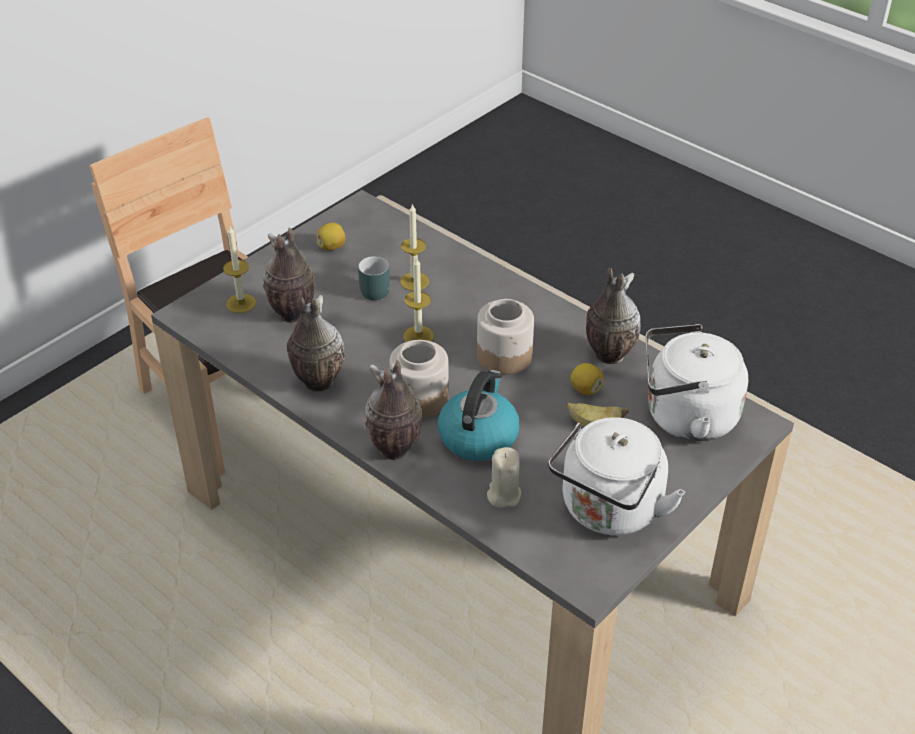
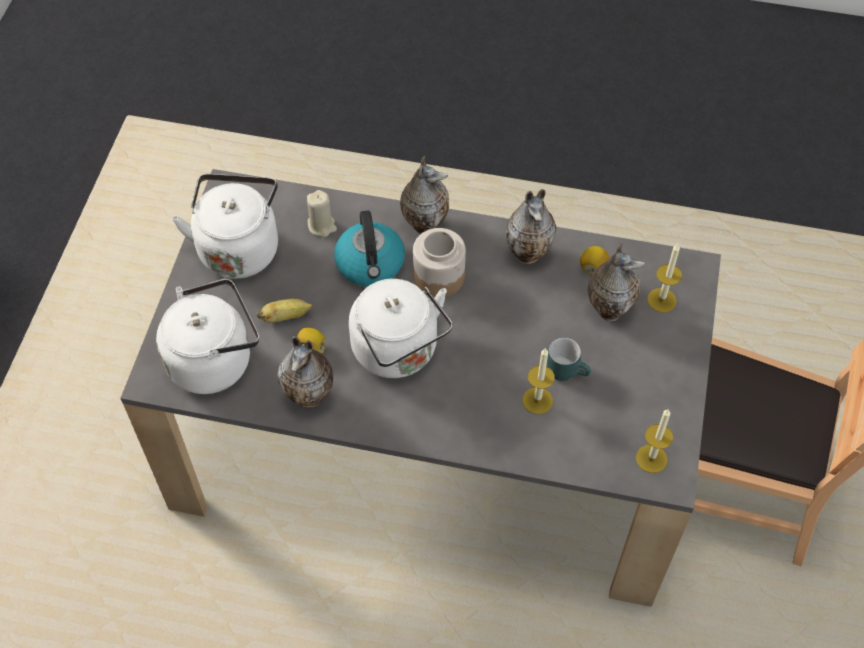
camera: 150 degrees right, 15 degrees up
(332, 247) = (647, 406): lemon -> lemon (593, 268)
(418, 336) = (486, 338): candle -> candle (651, 458)
(505, 356) = (399, 352): jar -> white kettle

